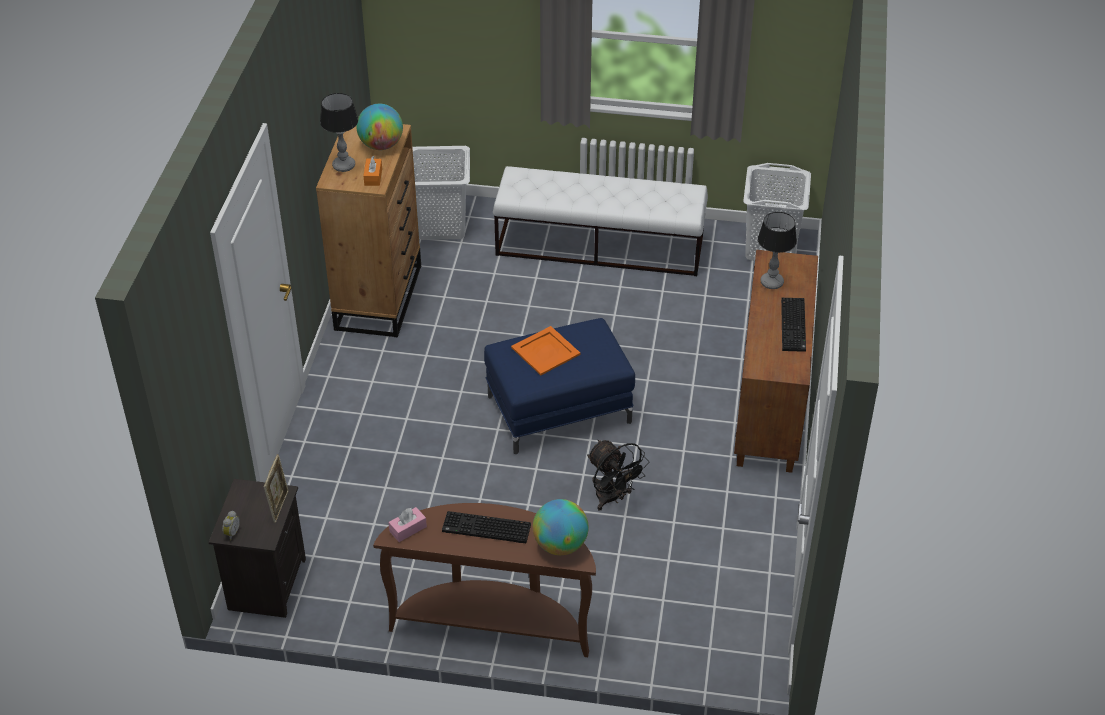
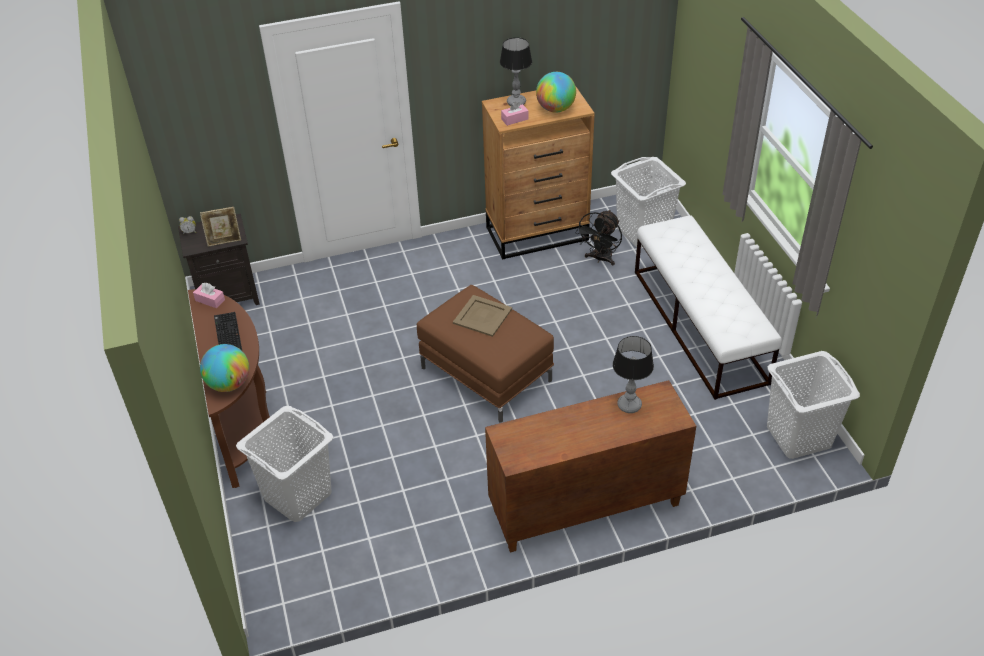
camera: 65 degrees right, 0 degrees up
(373, 177) = (514, 119): orange tissue box -> pink tissue box
(545, 351) = (482, 316): orange tray -> beige tray
(558, 410) = (485, 374): blue ottoman -> brown ottoman
(612, 498) = (407, 442): black fan -> black fan (600, 259)
(630, 606) = (297, 495): none -> white laundry basket
(794, 326) = (580, 440): keyboard -> none

